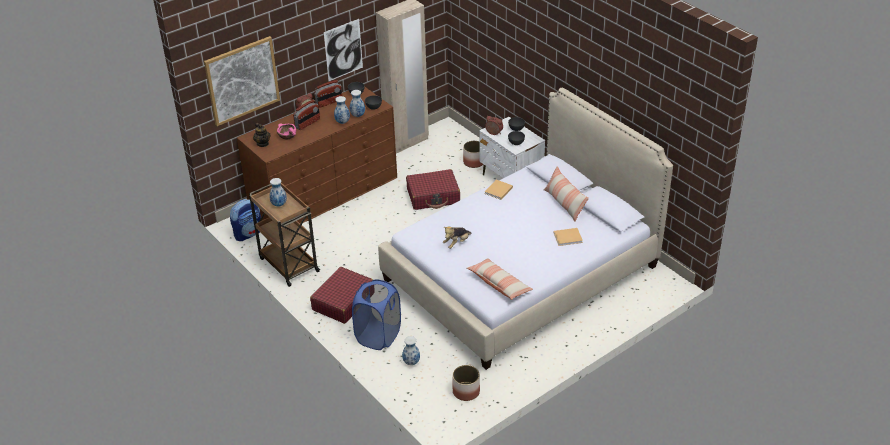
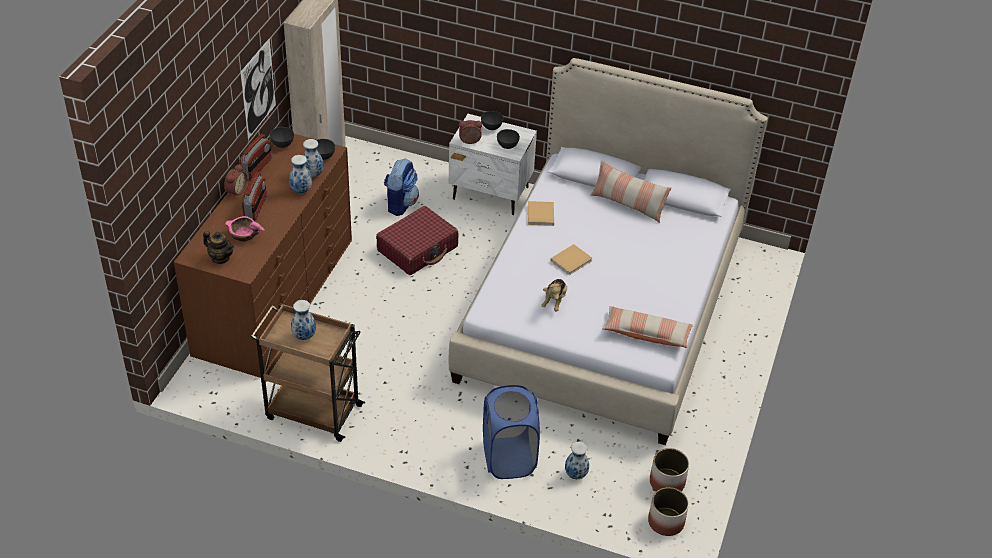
camera: 35 degrees left, 5 degrees up
(242, 80) = (172, 177): picture -> none
(248, 233) = (220, 390): backpack -> backpack (400, 204)
(343, 301) = (428, 432): red suitcase -> none
(473, 162) = (428, 186): planter -> planter (666, 522)
(568, 237) = (669, 245): beige book -> beige book (572, 260)

